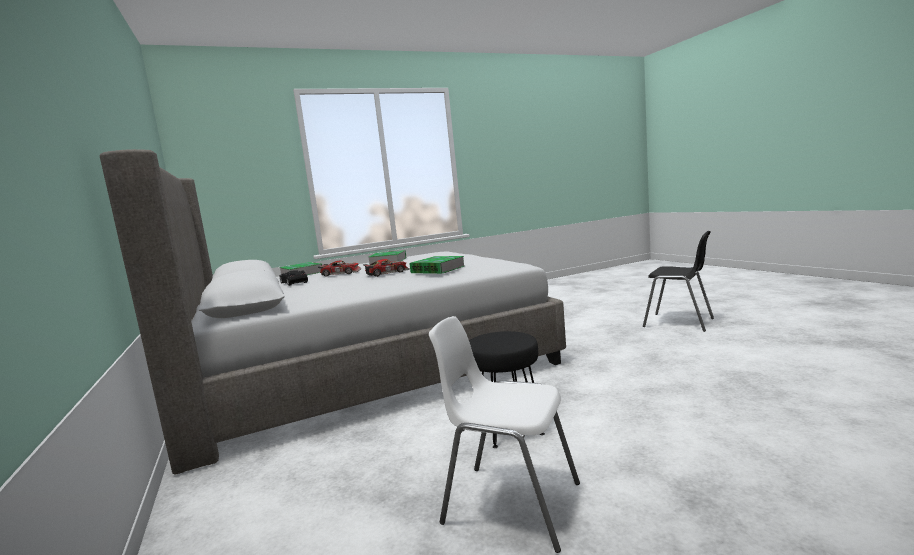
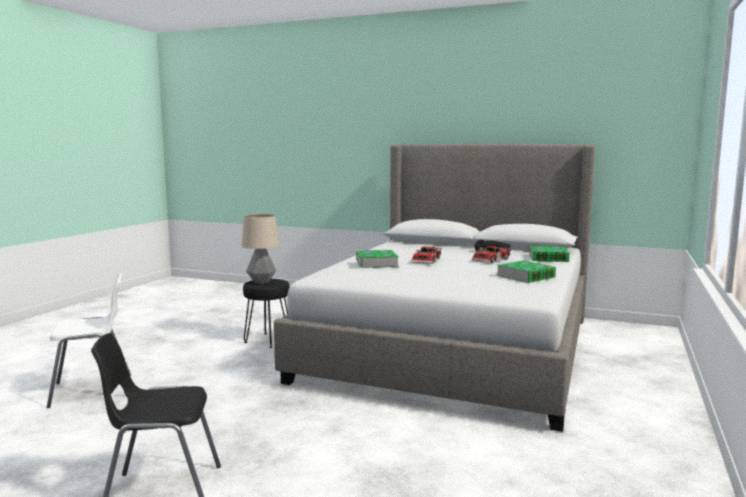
camera: 135 degrees right, 0 degrees up
(506, 340) = (261, 282): none -> table lamp
(510, 503) = (235, 323): white chair -> white chair (93, 390)

